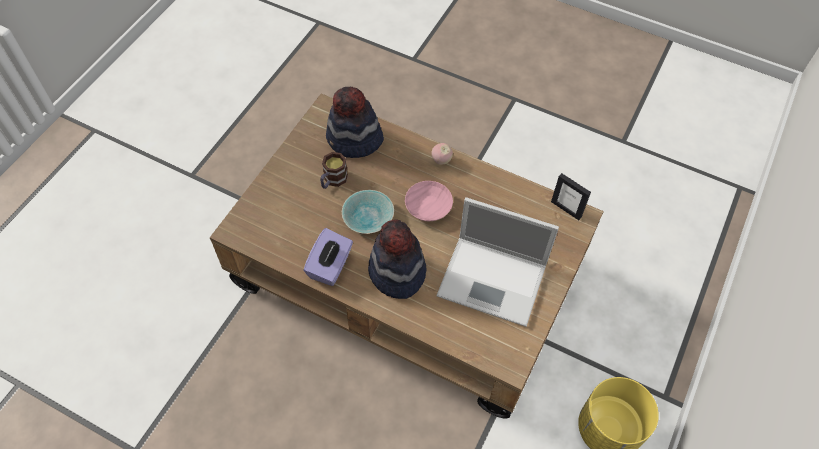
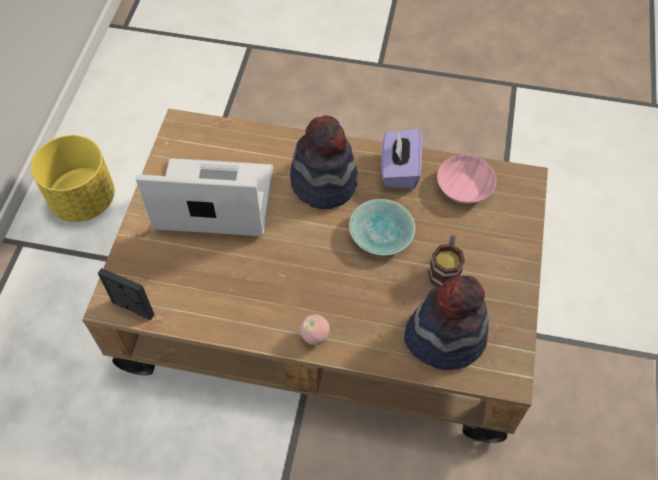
camera: 165 degrees right, 0 degrees up
(429, 206) = (311, 267): pink bowl -> pink bowl (463, 188)

